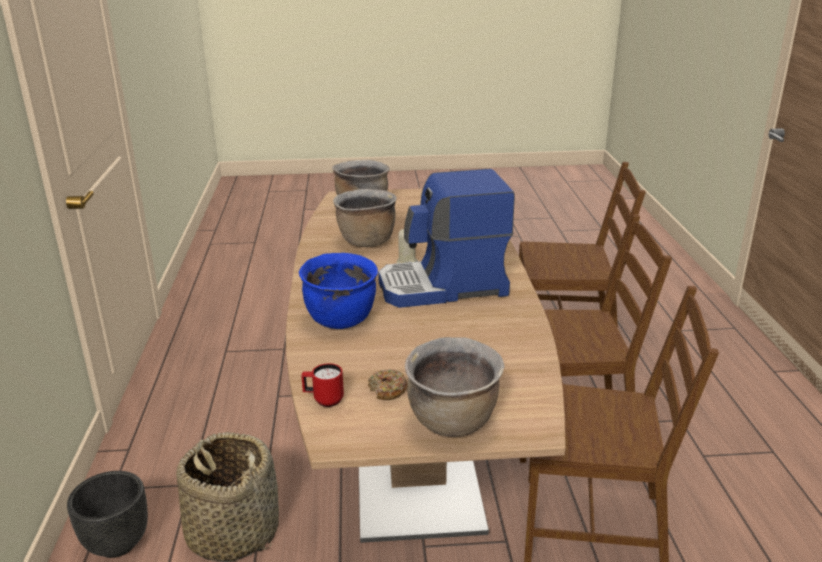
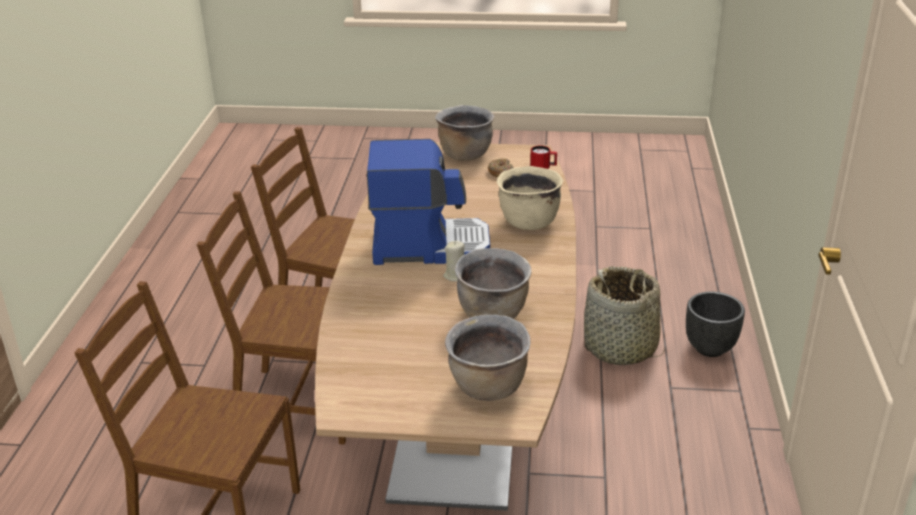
camera: 170 degrees left, 5 degrees up
(341, 319) = (528, 222): blue cooking pot -> beige cooking pot

